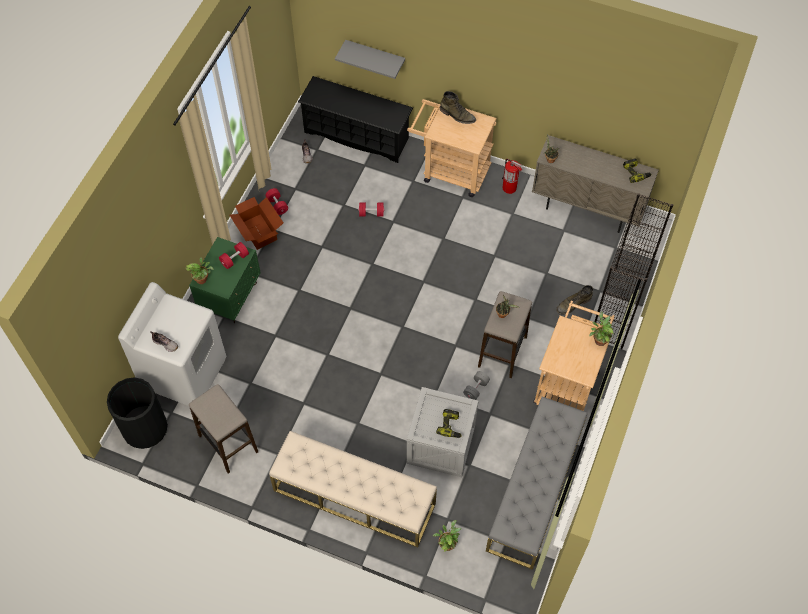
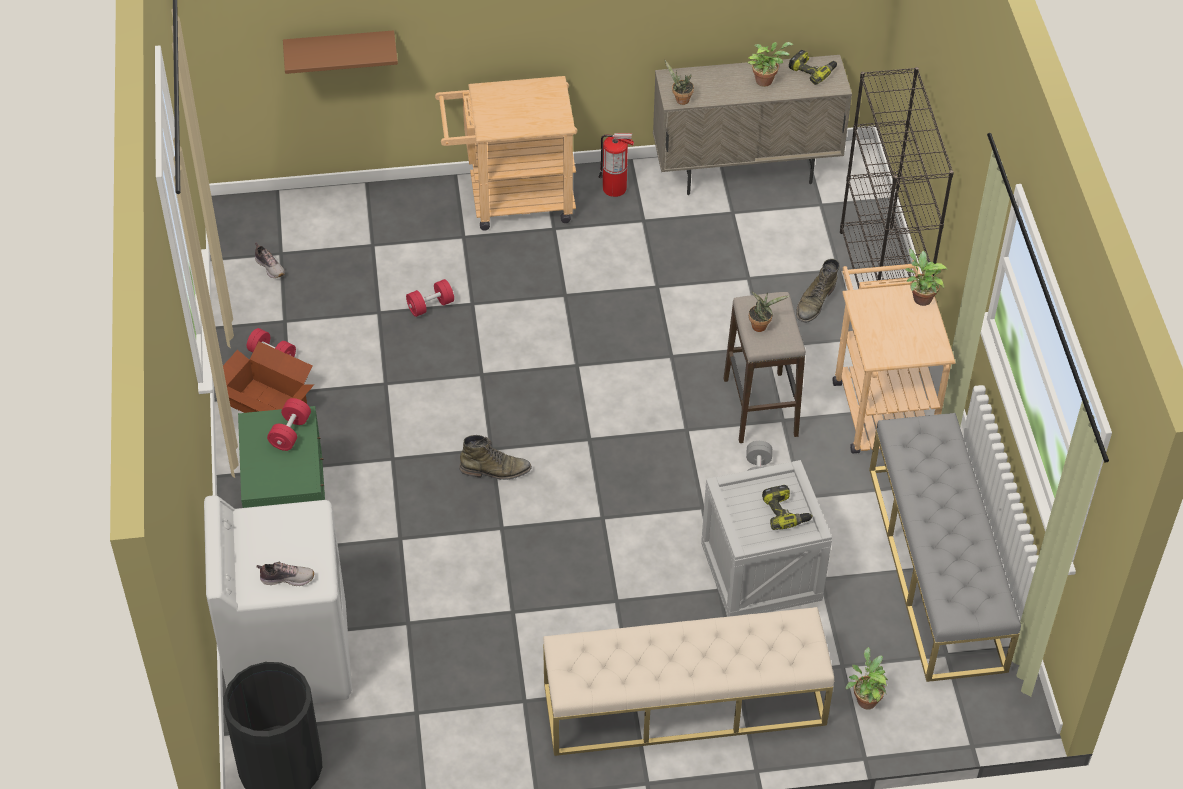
camera: 30 degrees left, 10 degrees down
(203, 279) = (258, 482): potted plant -> potted plant (765, 80)
(228, 444) = (434, 725): stool -> none
(357, 135) = (331, 209): black shoe rack -> none
(375, 56) = (340, 49): grey shelf -> brown shelf
(457, 115) = (506, 93): green boot -> green boot (495, 470)

